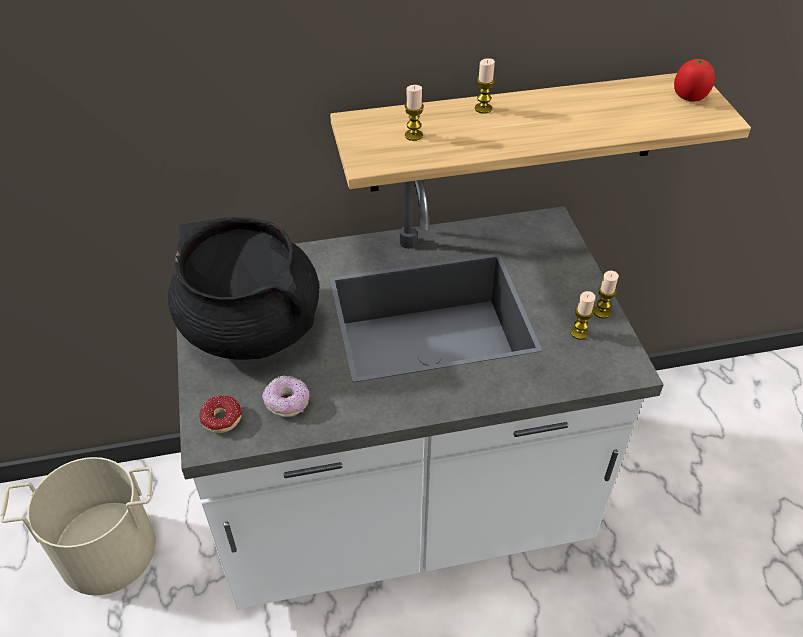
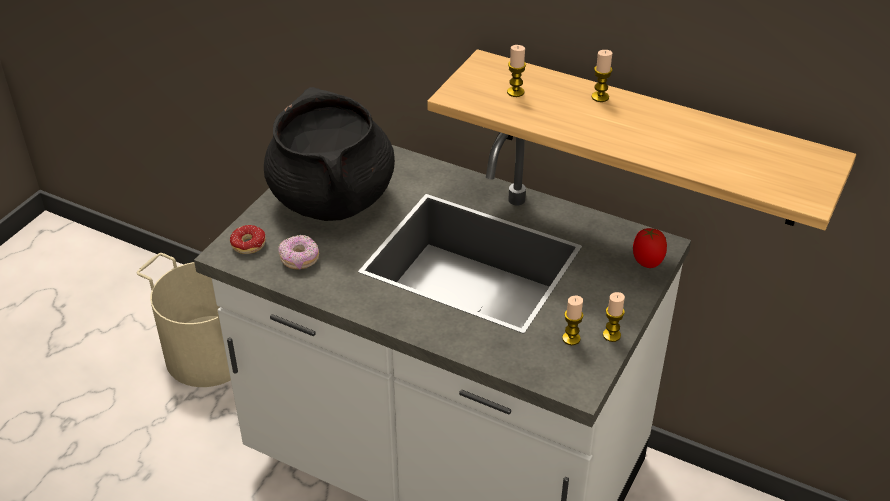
camera: 40 degrees right, 5 degrees down
(689, 97) = (804, 170): tomato -> tomato (647, 262)

